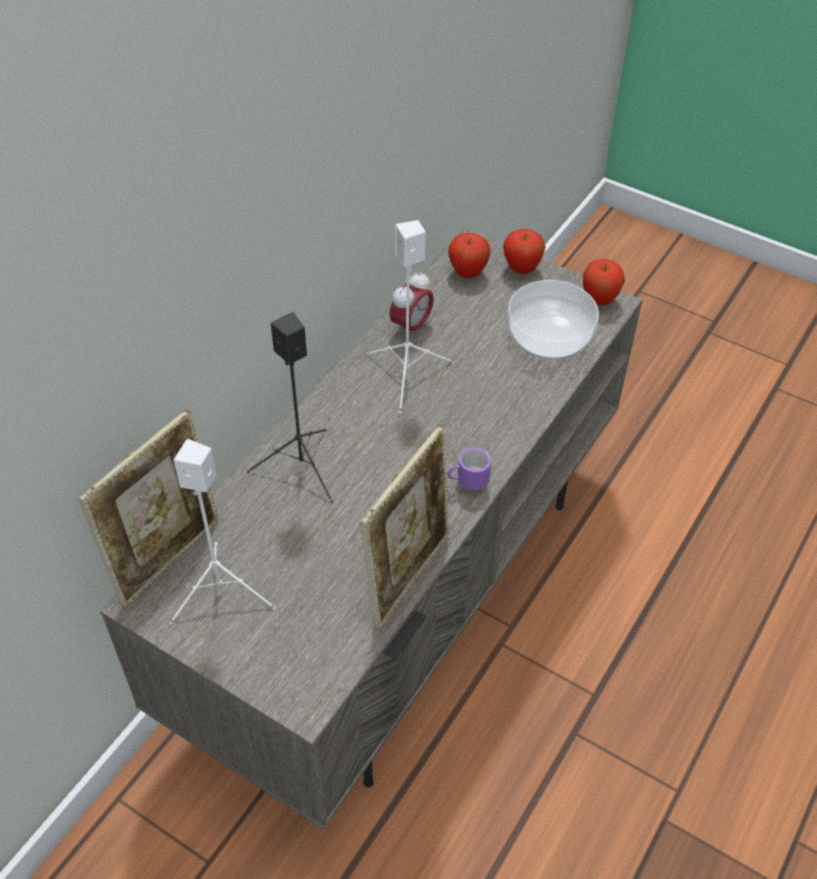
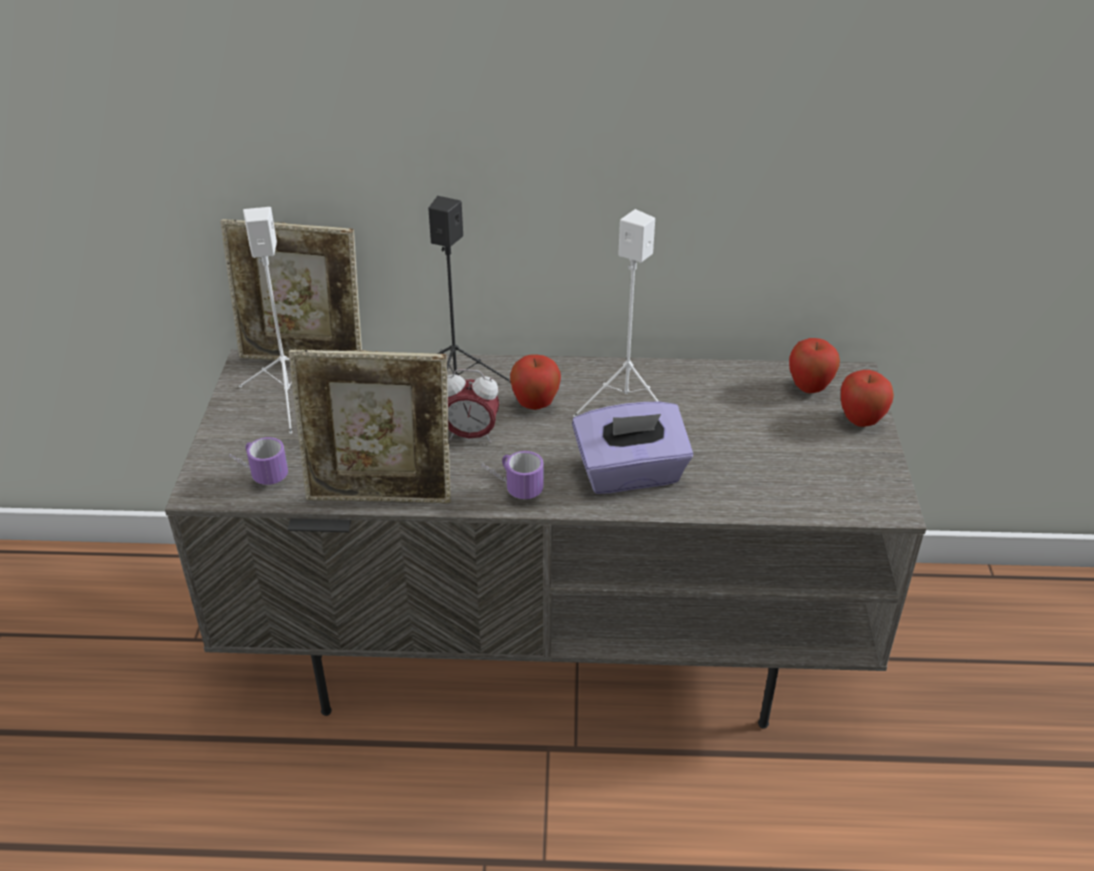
camera: 60 degrees right, 10 degrees down
(313, 653) = (257, 473): none -> mug
(411, 327) = (692, 381): alarm clock -> alarm clock (471, 435)
(491, 413) = (630, 474): none -> purple tissue box
(549, 337) = (781, 476): bowl -> none
(599, 300) = (882, 494): apple -> apple (535, 405)

